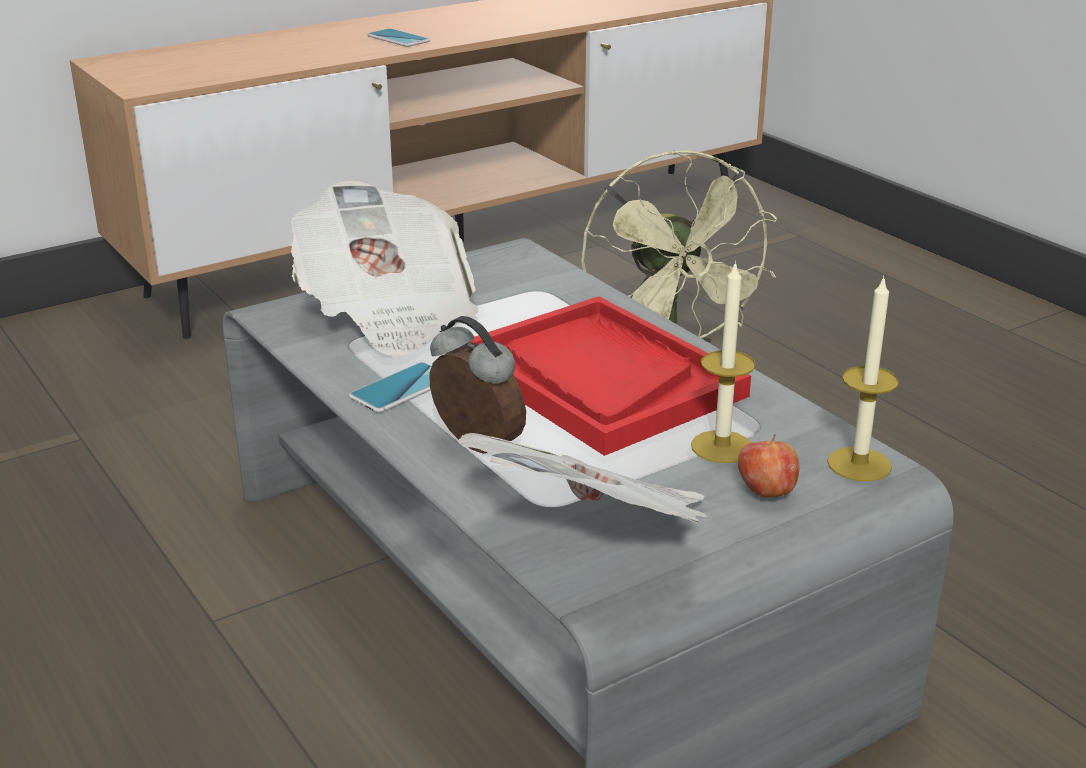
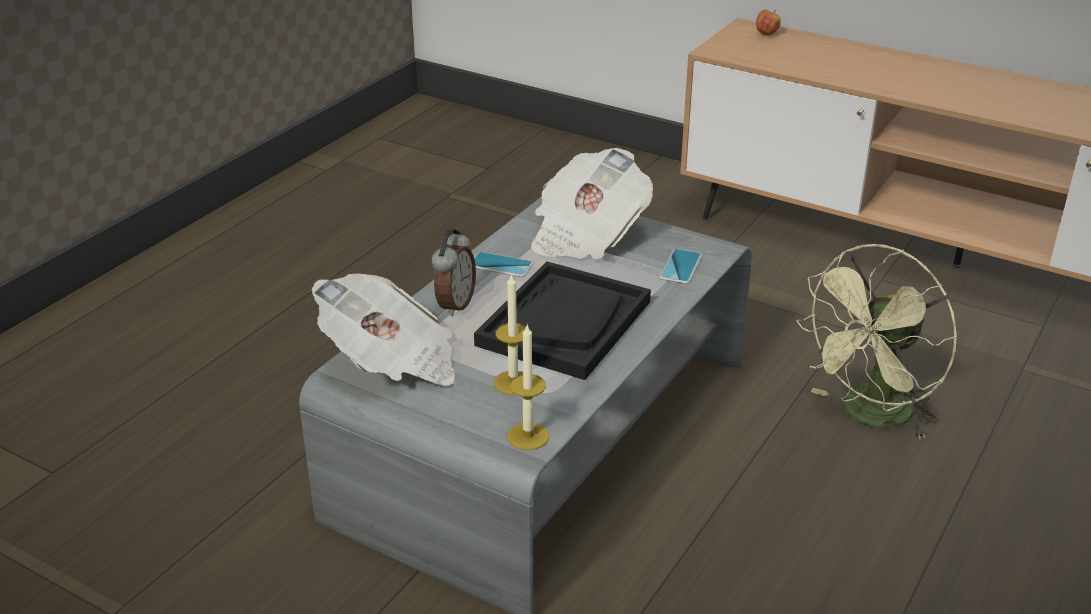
camera: 65 degrees right, 5 degrees up
(398, 39) = (923, 86): phone -> phone (680, 267)
(599, 379) = (564, 323): red tray -> black tray
(766, 493) = (470, 408): apple -> apple (766, 34)

